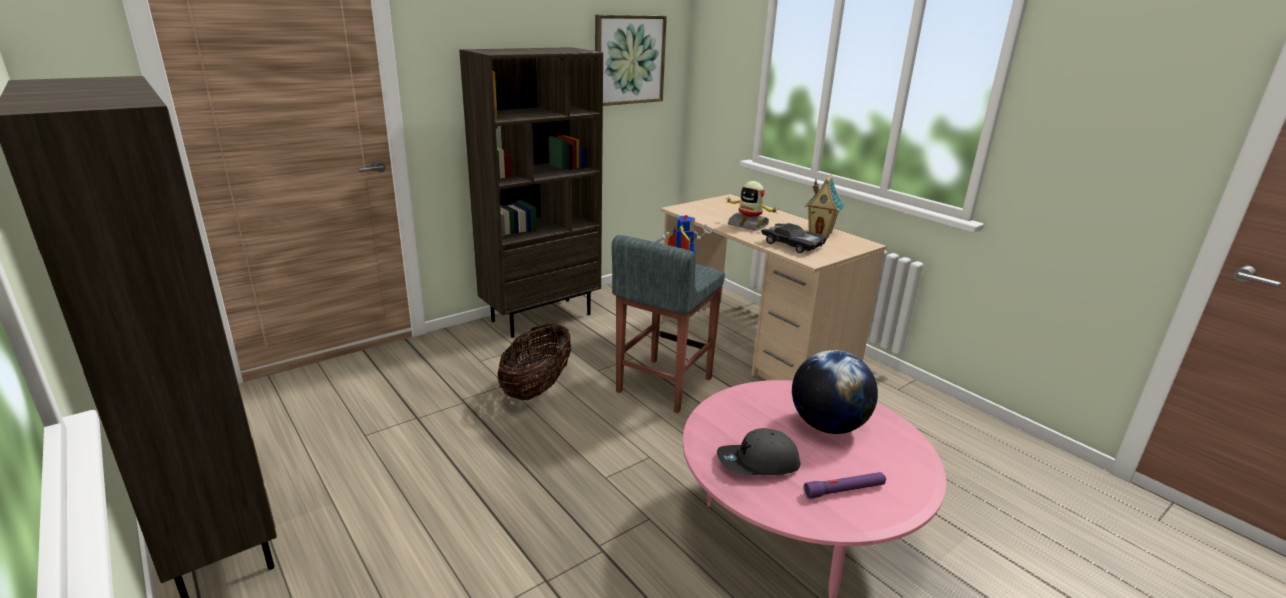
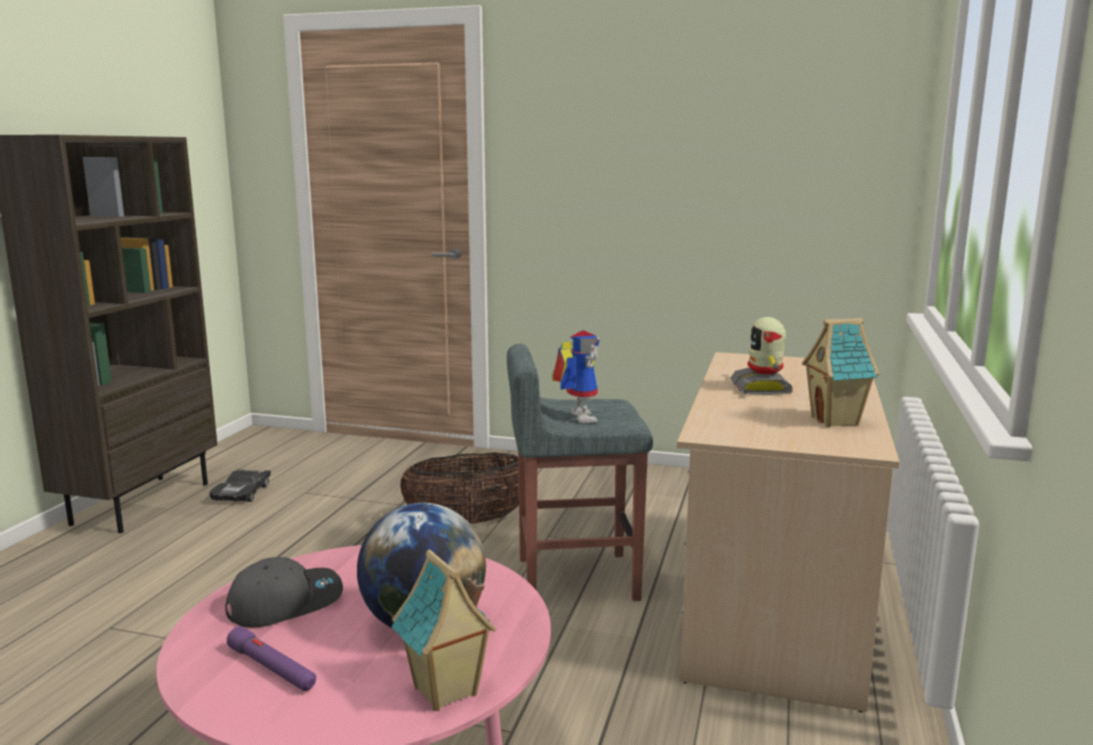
camera: 55 degrees right, 10 degrees down
(541, 317) = (605, 474): brown bookcase -> none
(628, 60) = (795, 157): picture -> none
(757, 463) = (285, 602): grey cap -> grey cap turned 105 degrees clockwise
(792, 244) = (743, 416): black toy car -> black toy car (242, 493)
(906, 442) = (446, 692): none -> toy house

